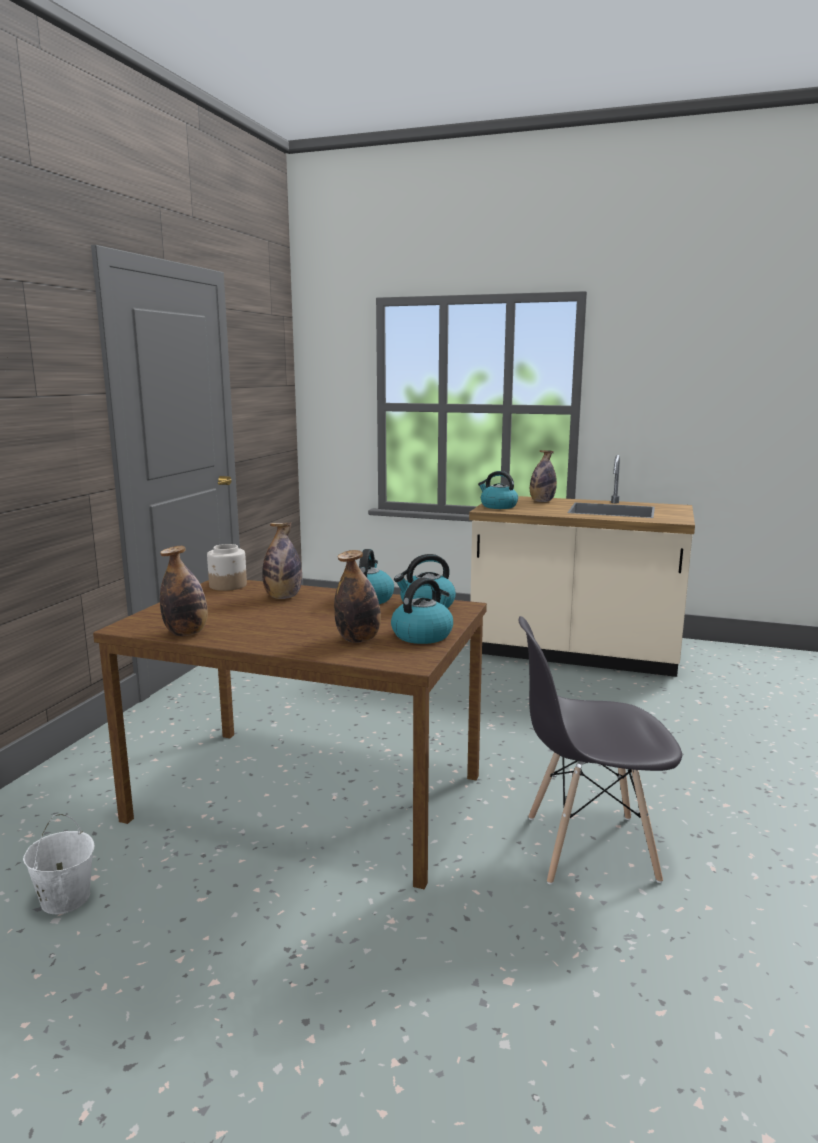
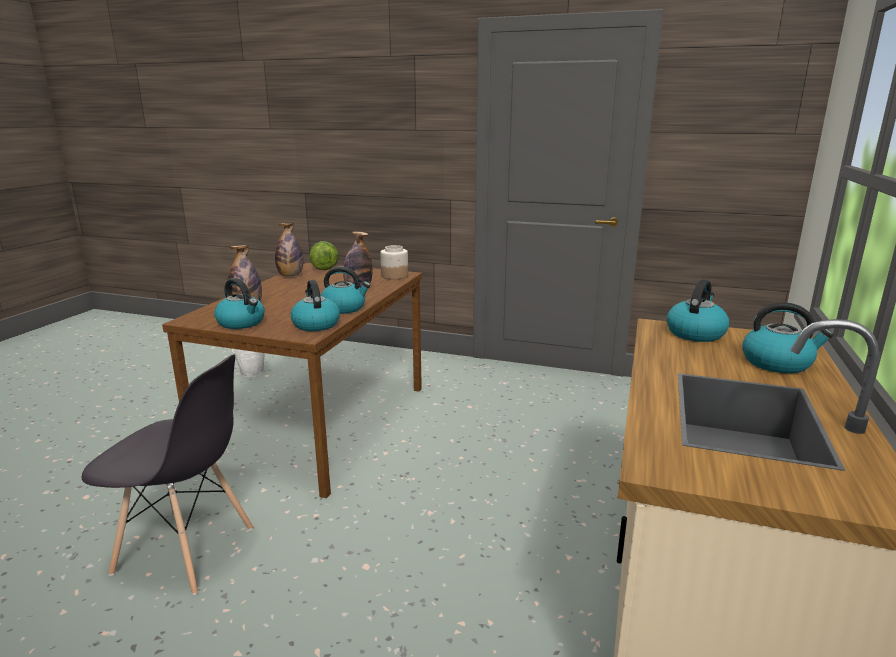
camera: 90 degrees right, 5 degrees up
(145, 619) = (324, 267): none -> lettuce
(542, 501) = (777, 363): bottle -> kettle
(588, 848) = (186, 551): grey chair -> grey chair turned 105 degrees clockwise

